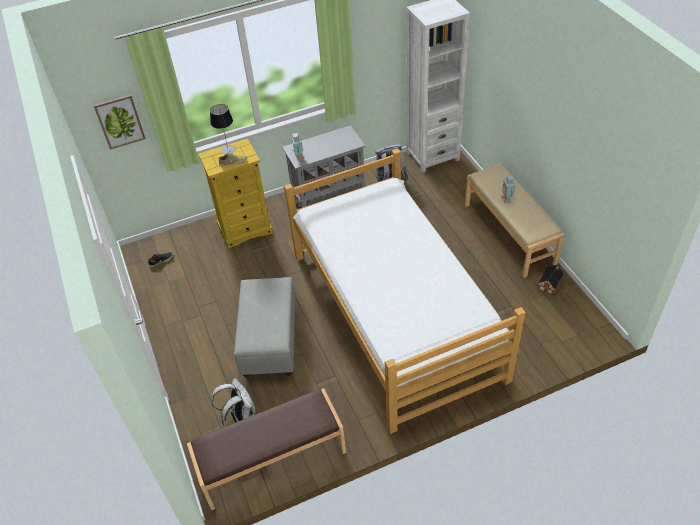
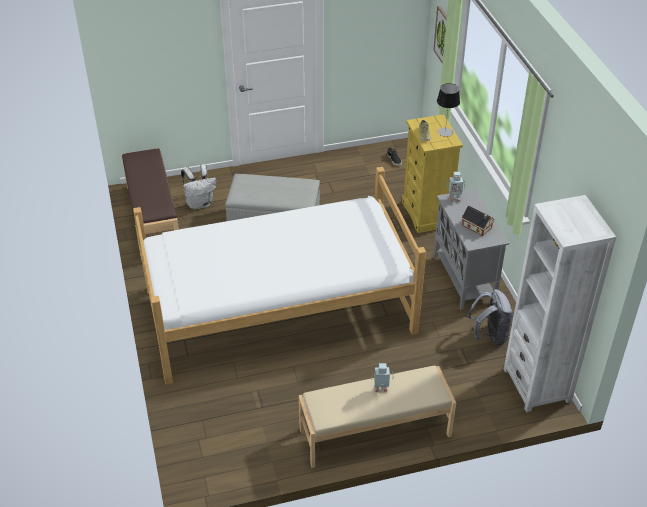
camera: 95 degrees right, 5 degrees down
(550, 284) = (282, 452): toy house -> toy house (477, 227)

